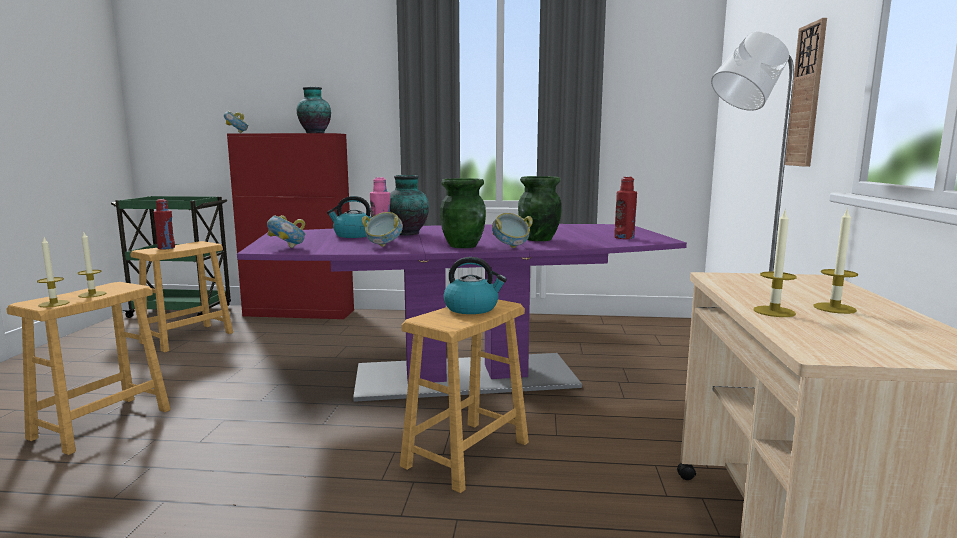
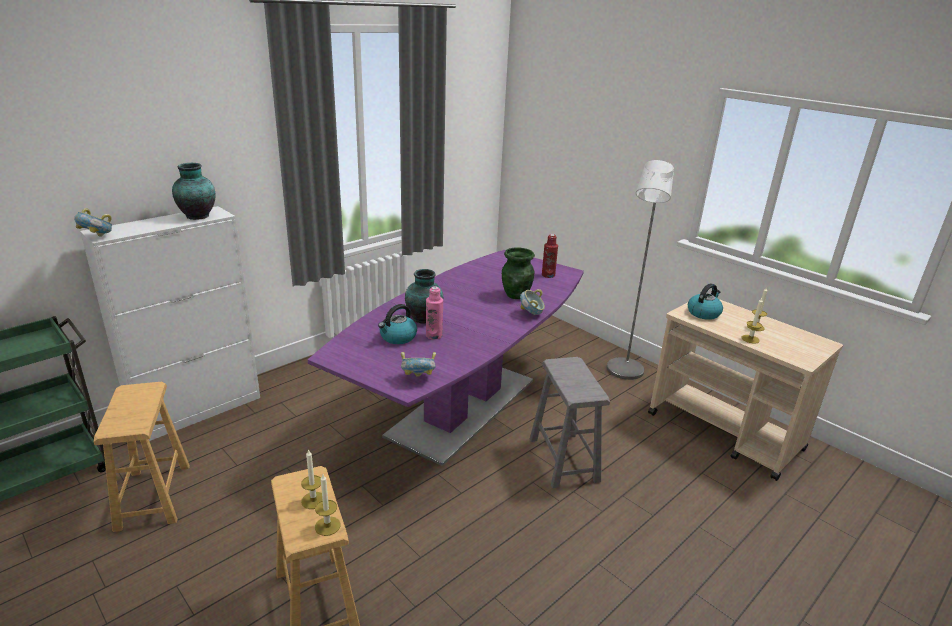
camera: 50 degrees left, 15 degrees up
(166, 248) = (123, 415): red bottle -> none
(299, 313) = (198, 410): red cabinet -> white cabinet
(383, 246) = (464, 344): bowl -> none
(463, 246) = (504, 323): green vase -> none
(466, 454) = (563, 460): brown stool -> grey stool
(472, 308) = (570, 373): kettle -> kettle (703, 313)
(806, 96) = (637, 171): wall clock -> none

